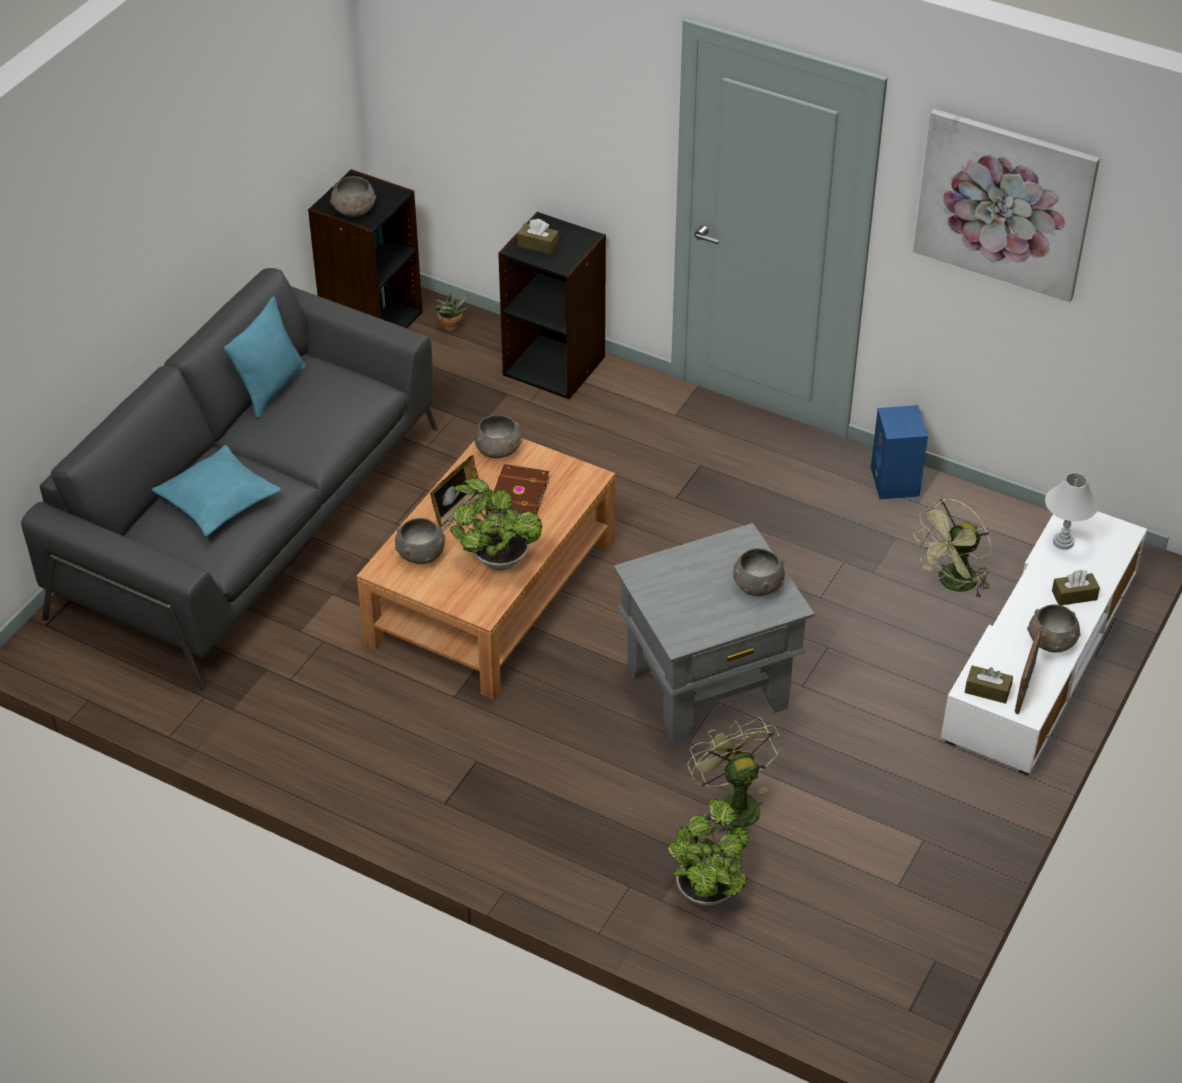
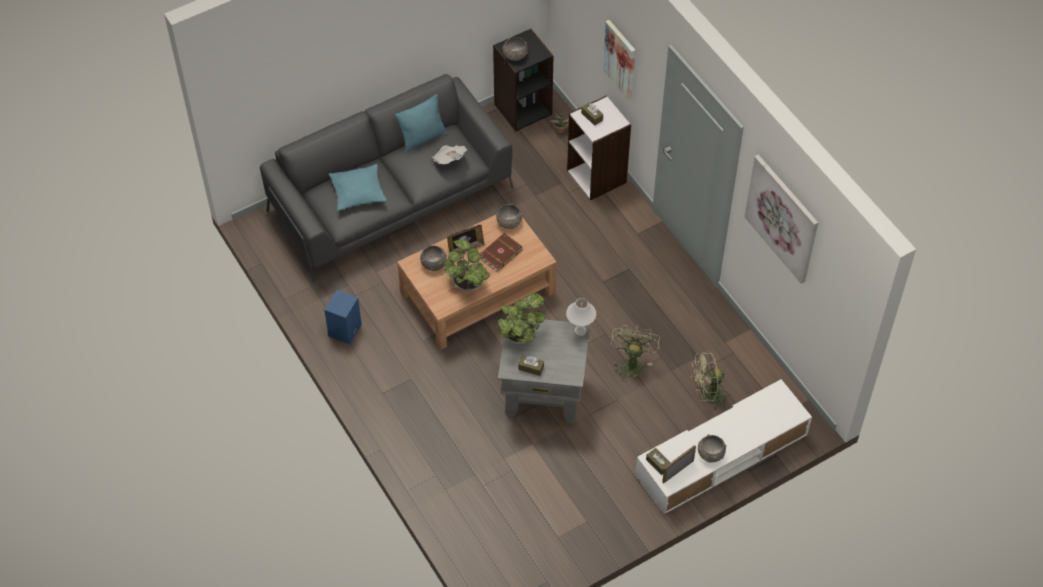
camera: 30 degrees right, 10 degrees up
(338, 399) = (449, 159): none -> newspaper
(555, 365) = (597, 176): black bookcase -> white bookcase
(561, 121) = (620, 59): none -> picture
(707, 888) = (470, 493): potted plant -> potted plant (520, 334)
(732, 803) = (512, 458): green fan -> green fan (631, 363)
(757, 585) = (566, 359): grey bowl -> none
(896, 483) = (722, 325): blue speaker -> blue speaker (345, 331)
(1063, 542) = (761, 403): white table lamp -> white table lamp (580, 331)
(1074, 595) = (742, 435): brown tissue box -> brown tissue box (531, 368)

